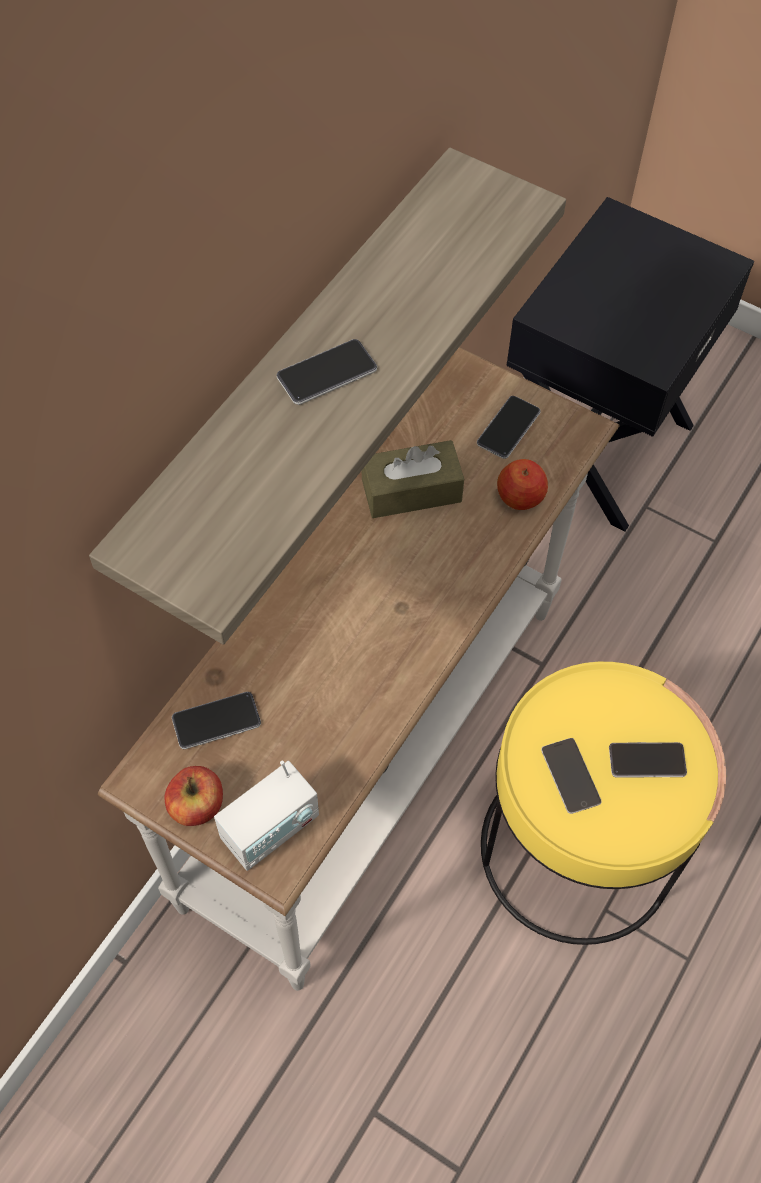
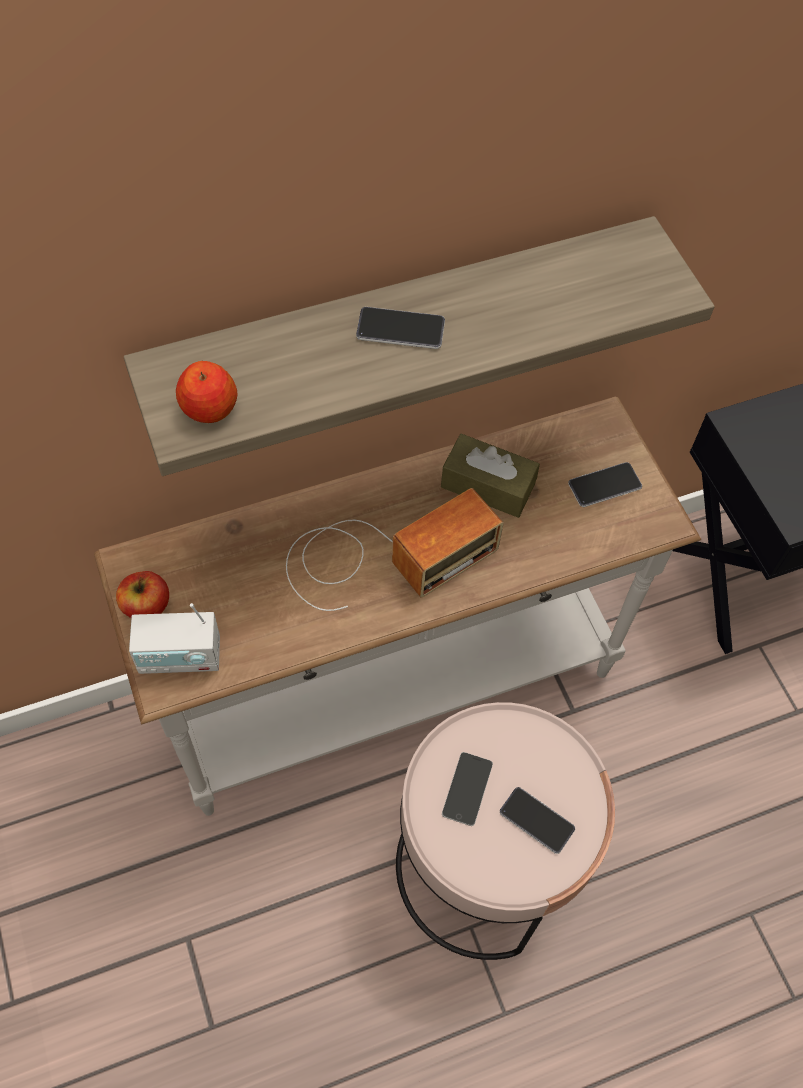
camera: 35 degrees right, 0 degrees up
(216, 721) = (208, 558): phone -> none
(375, 614) = (382, 557): none -> radio
(521, 497) = (568, 543): apple -> apple (209, 408)
(575, 848) = (485, 865): yellow side table -> pink side table

